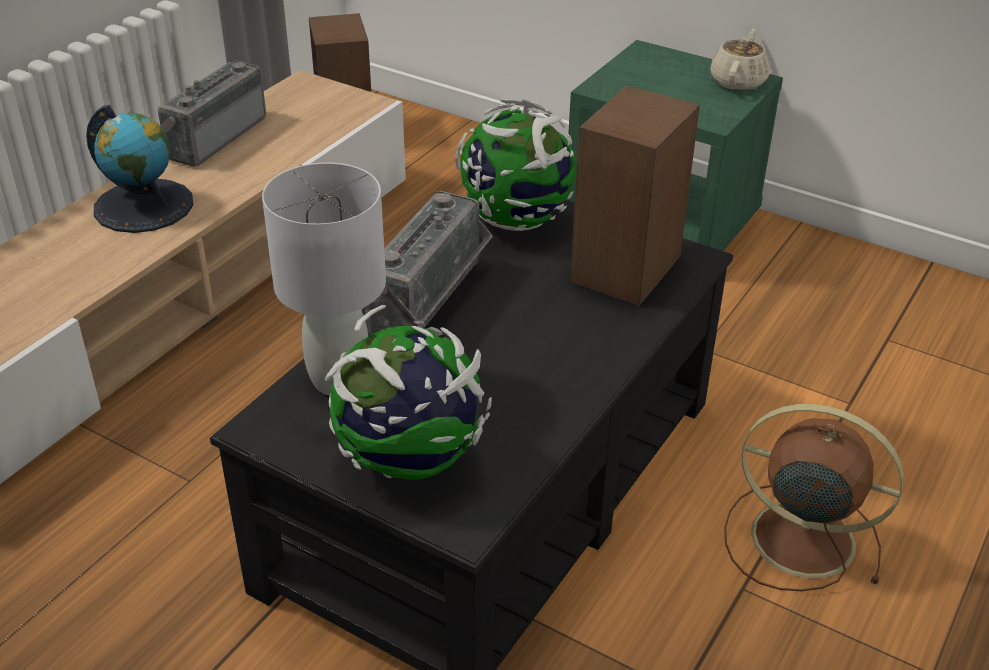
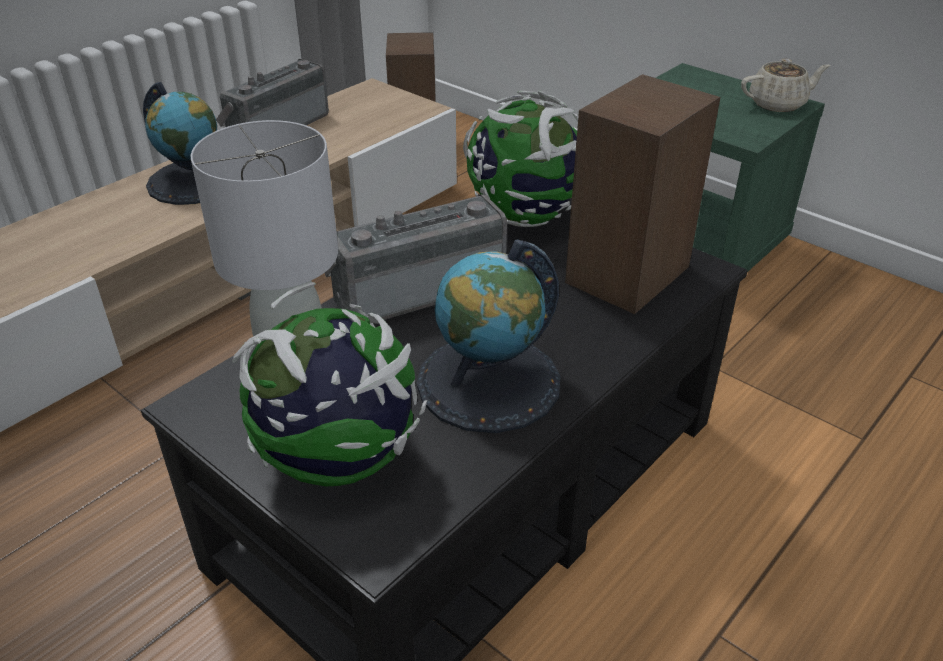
camera: 10 degrees right, 0 degrees up
(433, 300) = (417, 289): radio -> radio turned 150 degrees counterclockwise
(523, 380) = (489, 382): none -> globe
(738, 81) = (778, 104): beige teapot -> beige teapot turned 45 degrees clockwise
(797, 537) = (789, 583): brown fan -> none

